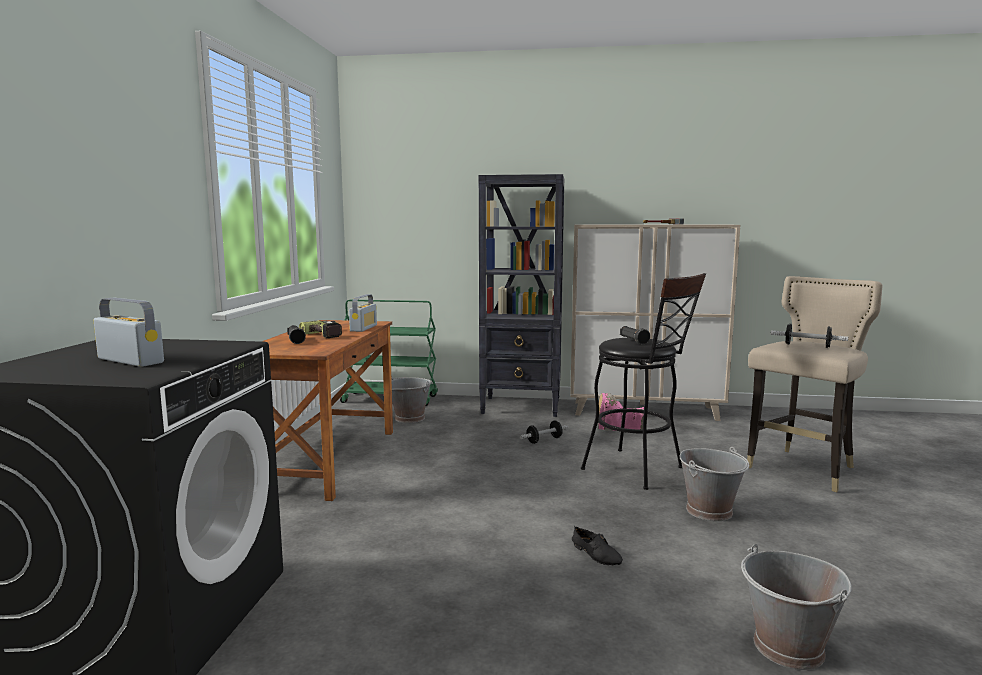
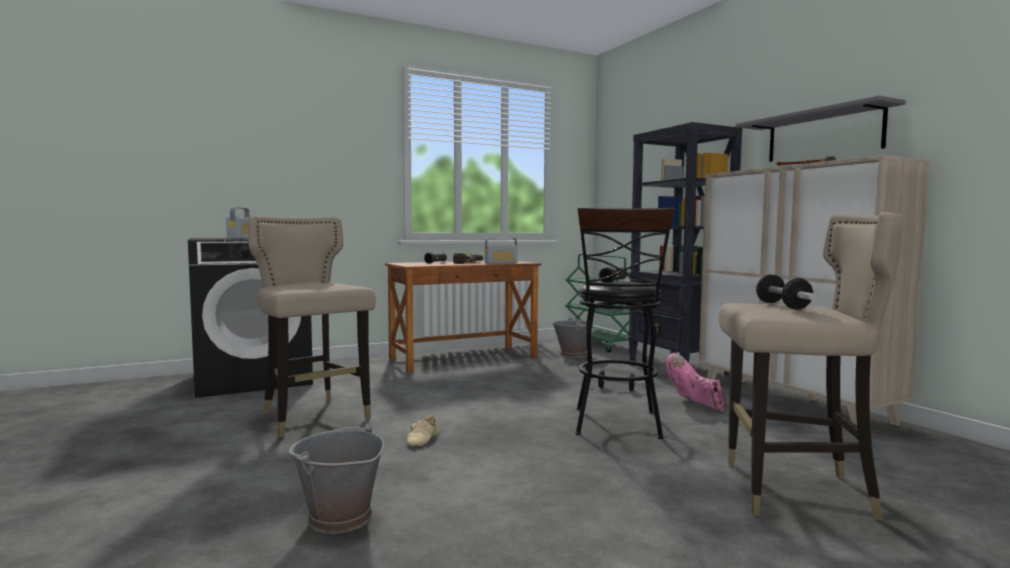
camera: 55 degrees right, 5 degrees down
(444, 601) = (313, 417): none -> beige stool
(597, 554) = (424, 438): black shoe -> beige shoe
(641, 195) = (823, 135): none -> grey shelf
(710, 511) = (571, 462): grey bucket -> none

